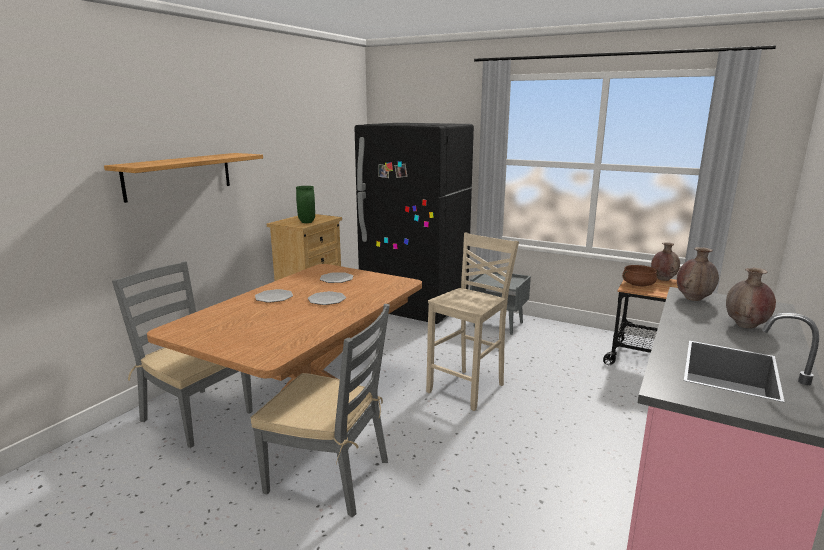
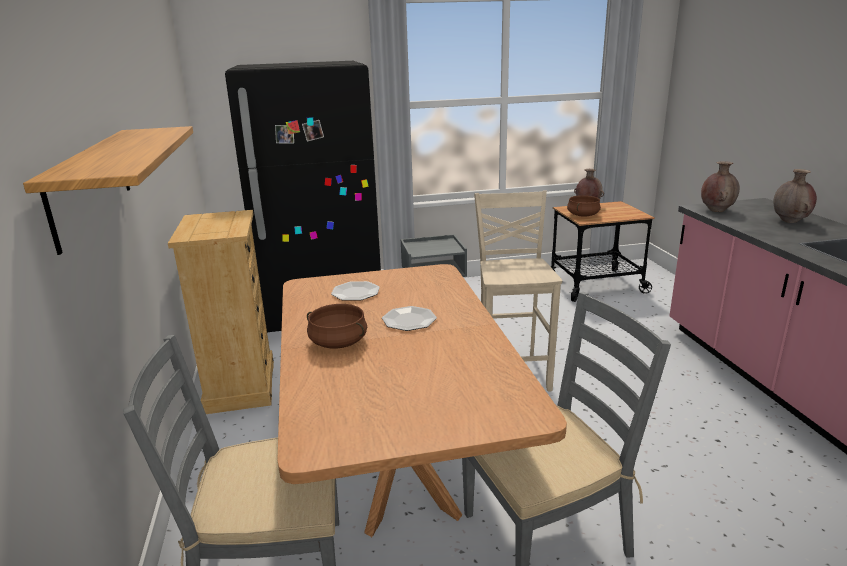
camera: 40 degrees left, 5 degrees up
(274, 297) = (338, 342): plate -> brown cooking pot
(306, 222) = (226, 227): green vase -> none

